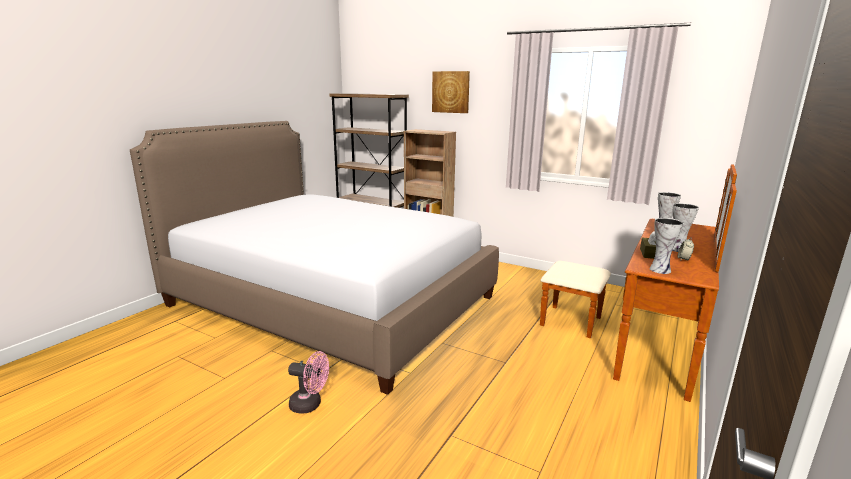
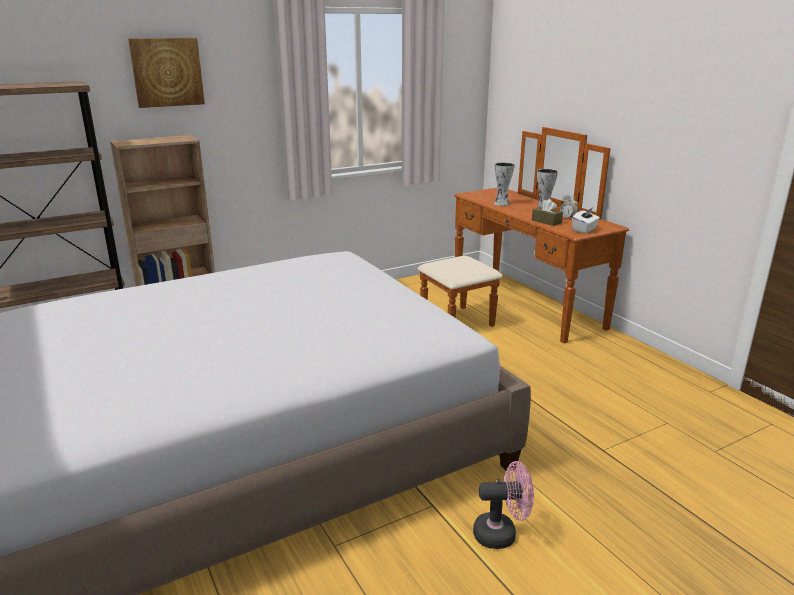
camera: 60 degrees left, 5 degrees up
(310, 405) = (501, 533): pink fan -> pink fan turned 45 degrees clockwise
(660, 269) = (584, 230): vase -> white tissue box

